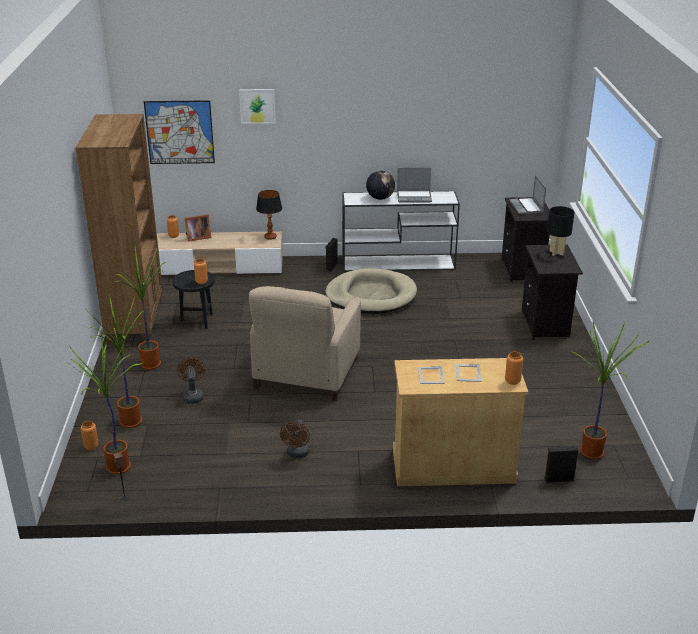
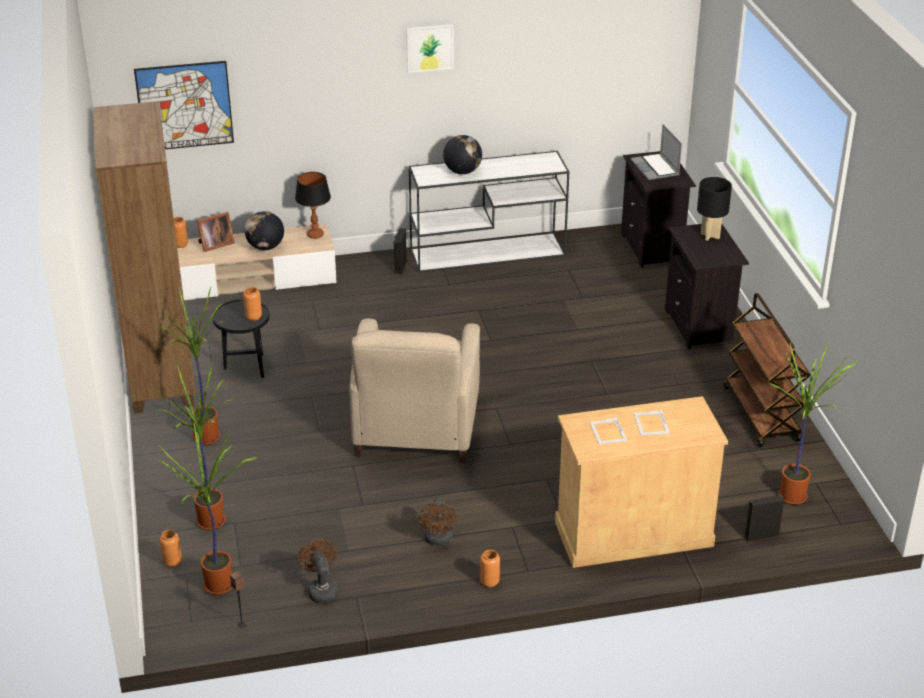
camera: 10 degrees left, 5 degrees up
(193, 395) = (278, 476): brown fan -> brown fan (321, 589)
(232, 242) = (265, 247): none -> globe
(257, 106) = (291, 63): picture -> picture (429, 48)
(371, 296) = (465, 306): beige dog bed -> none
(414, 197) = (507, 166): laptop -> none
(512, 381) = (706, 429): orange vase -> orange vase (489, 582)
(580, 390) = (761, 415): none -> brown cart

